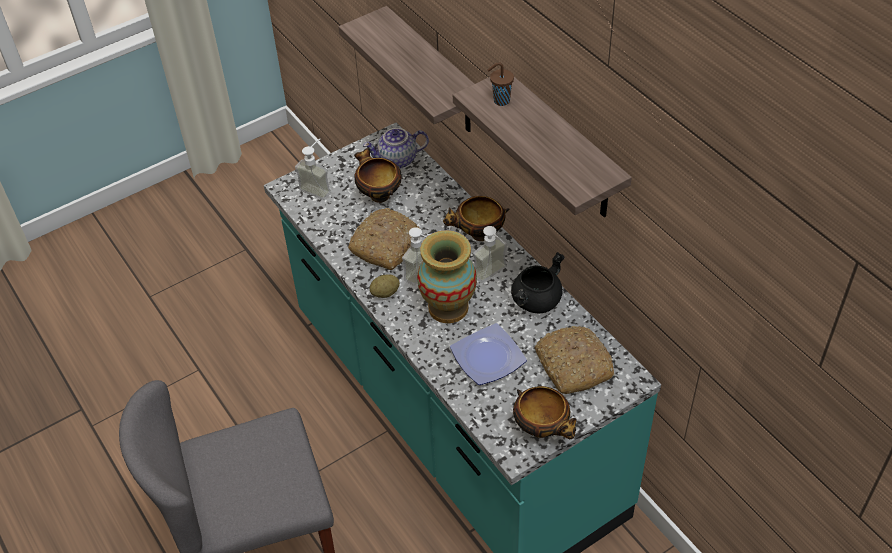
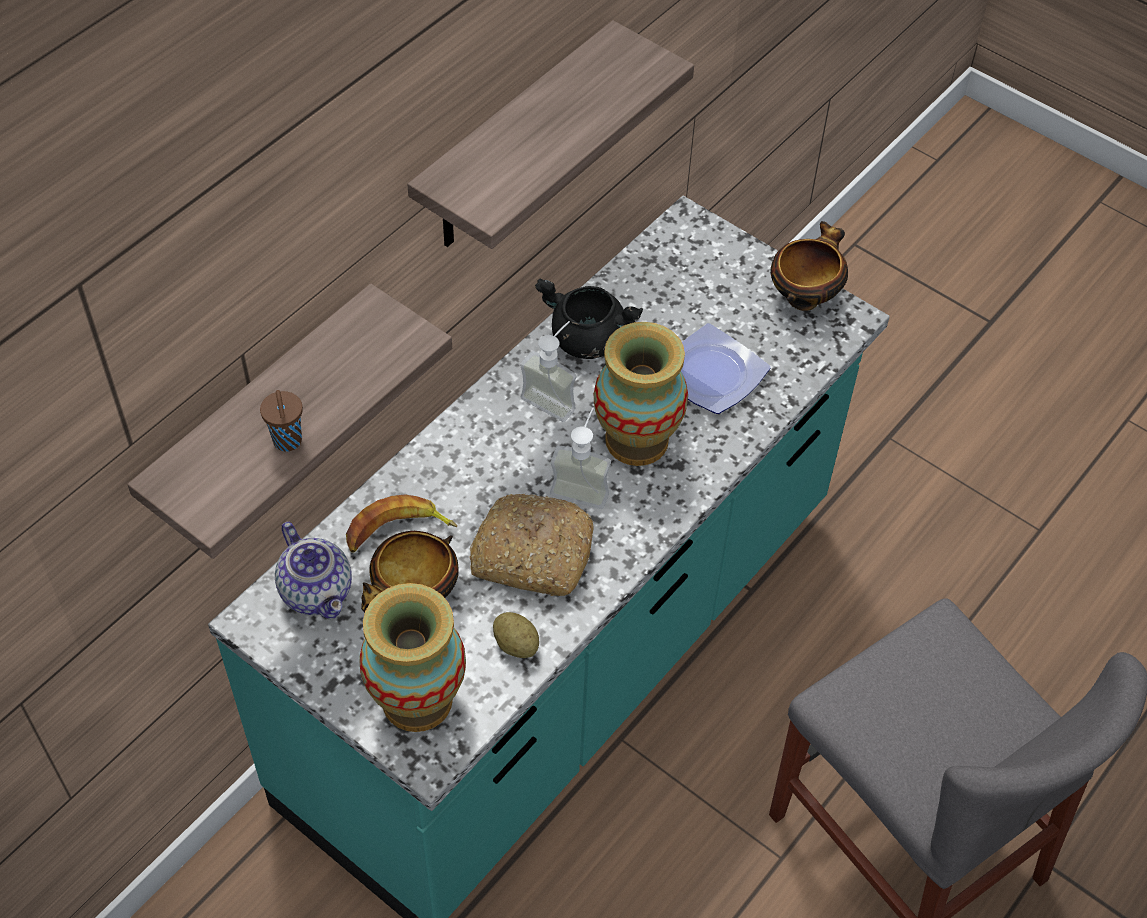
camera: 110 degrees left, 5 degrees up
(318, 187) = (417, 700): soap dispenser -> vase
(385, 293) = (635, 528): potato -> potato (516, 644)
(423, 194) = (397, 531): none -> banana
(478, 235) = (474, 433): bowl -> none
(500, 101) = (492, 174): brown cup -> brown cup (287, 442)
(572, 365) = (689, 283): bread -> none

